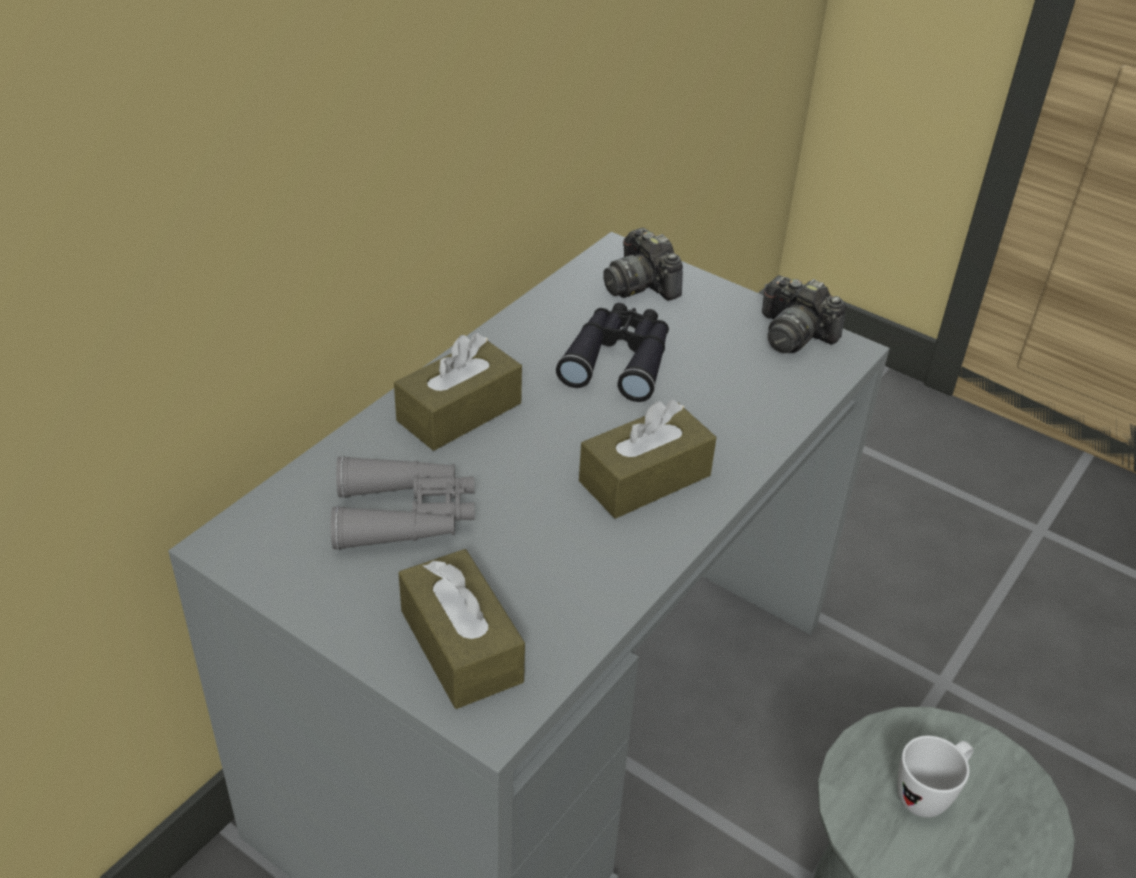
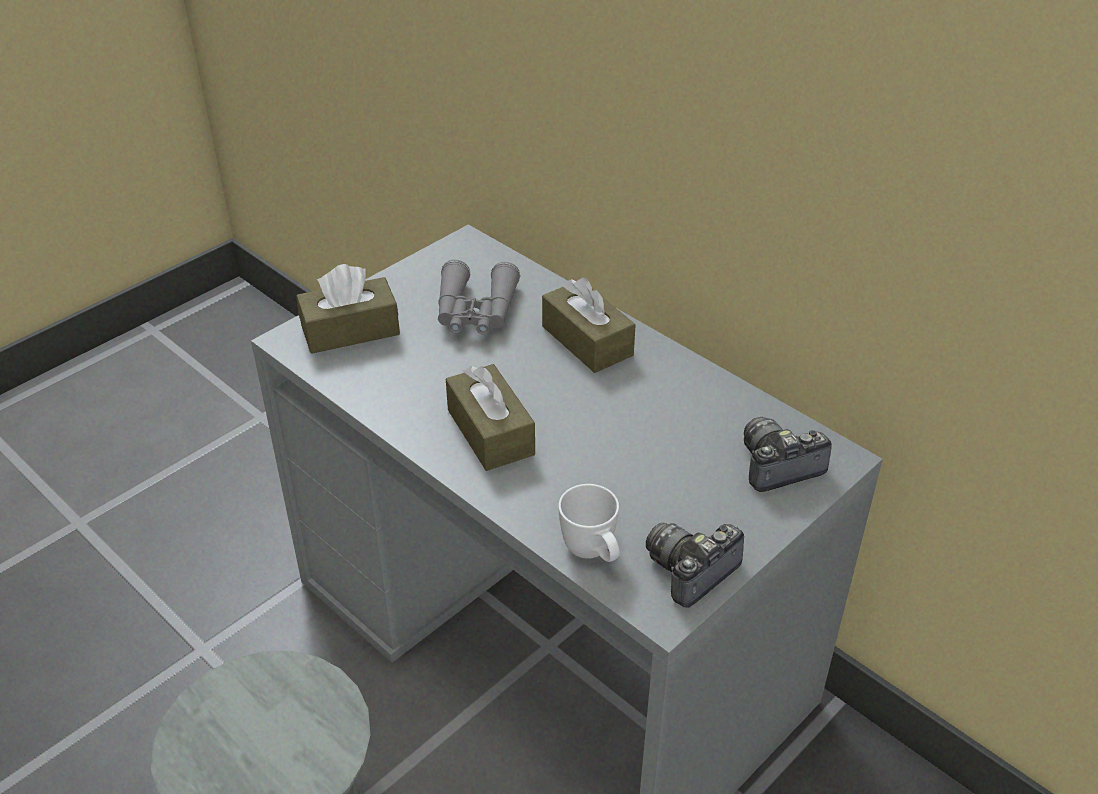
camera: 100 degrees right, 0 degrees up
(619, 360) = (651, 436): black binoculars -> none
(929, 794) = (277, 729): white mug -> white mug (593, 554)

